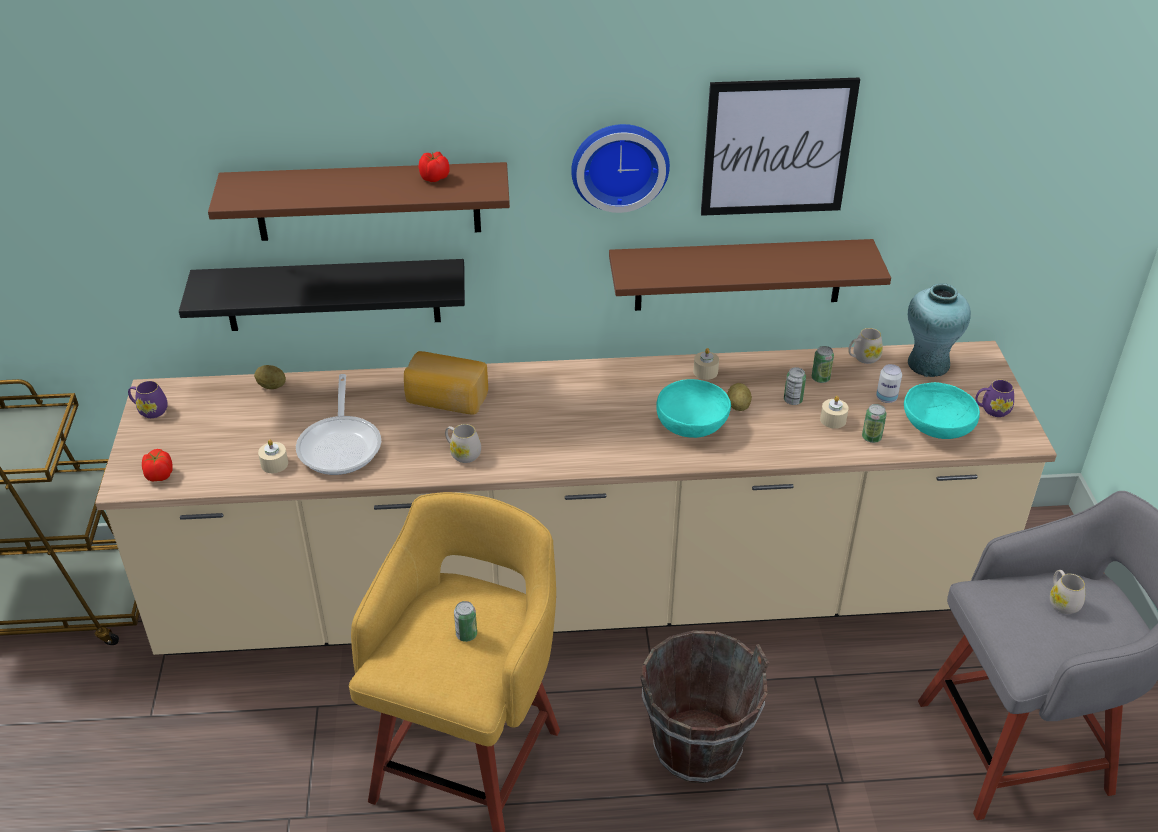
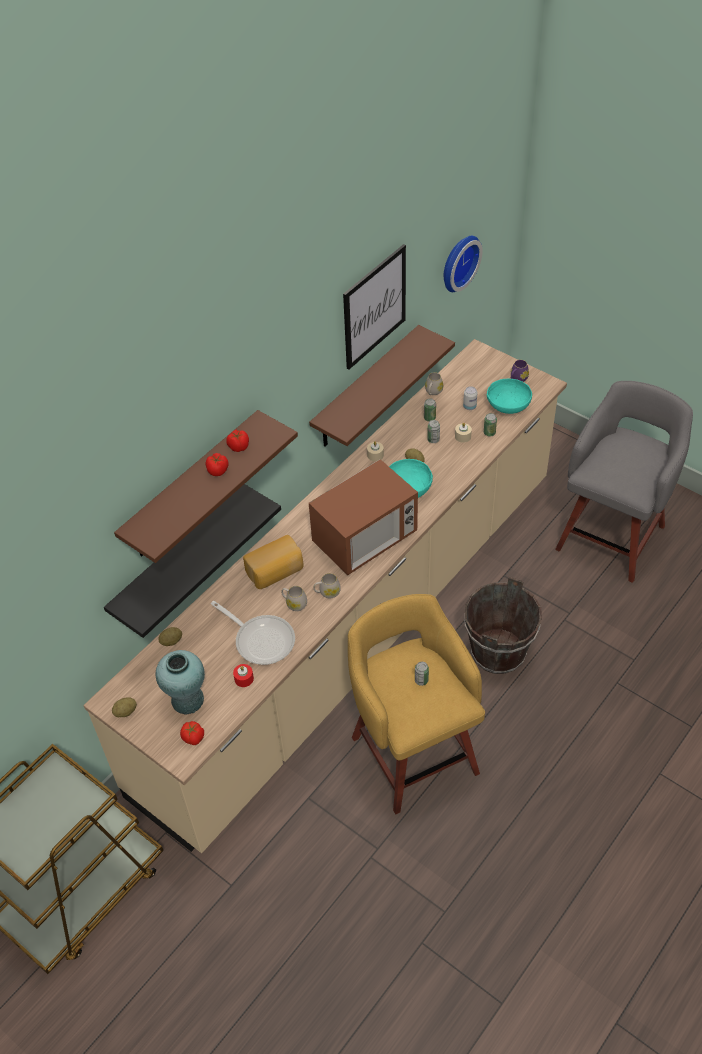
camera: 45 degrees left, 10 degrees up
(150, 410) = (125, 712): purple mug -> potato
(274, 464) = (244, 679): beige candle -> red candle
(382, 184) = (218, 470): none -> tomato
(574, 436) = (365, 539): none -> microwave
(619, 164) = (308, 370): wall clock -> wall clock (457, 262)
(928, 364) = (463, 374): turquoise vase -> turquoise vase (187, 700)
(1062, 601) = (620, 453): white mug -> white mug (294, 603)

